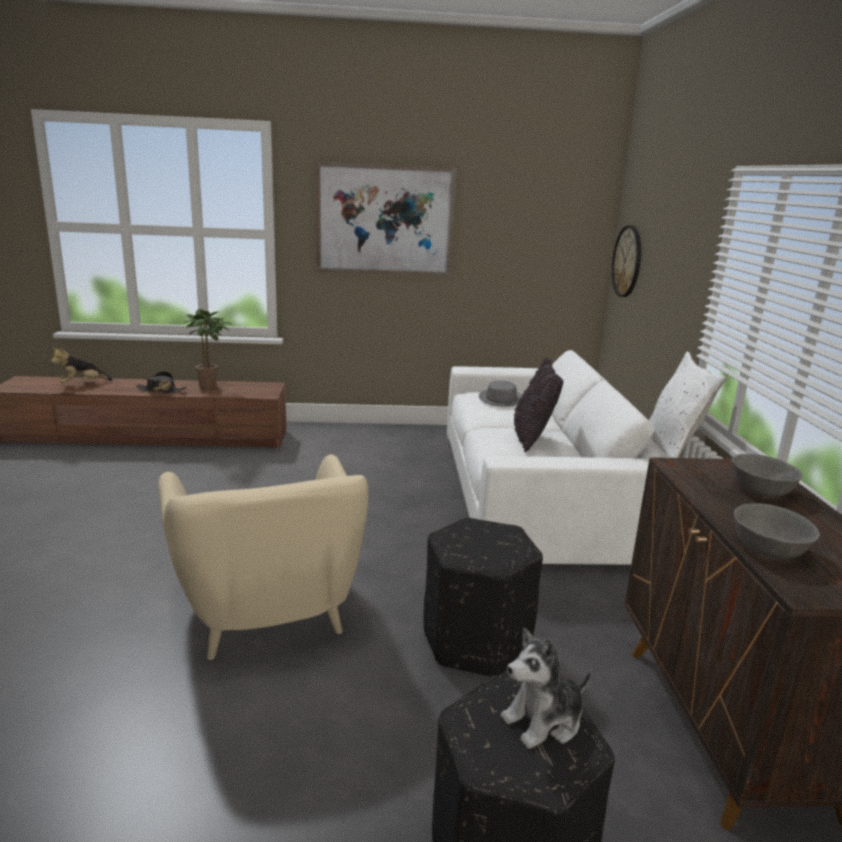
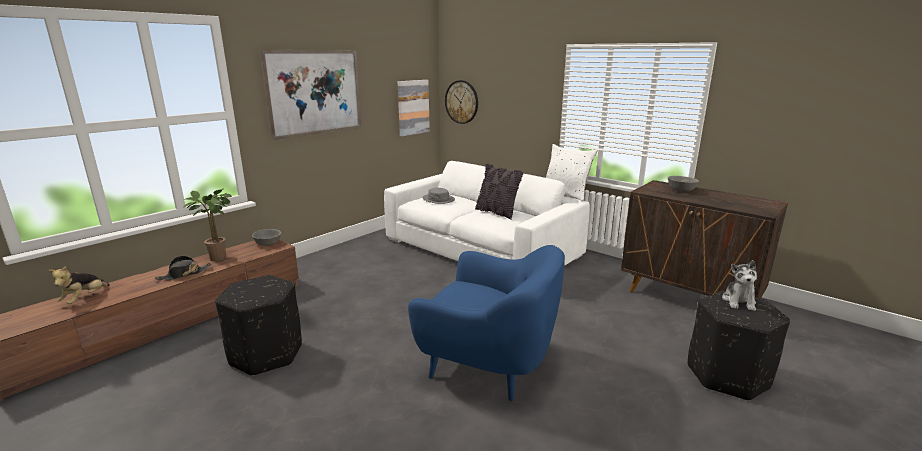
camera: 45 degrees left, 0 degrees up
(267, 612) = (489, 364): beige armchair -> blue armchair
(476, 642) = (585, 319): black ottoman -> black ottoman (266, 354)
(552, 260) = (413, 107): none -> picture
(769, 549) = (731, 205): grey bowl -> grey bowl (268, 243)

